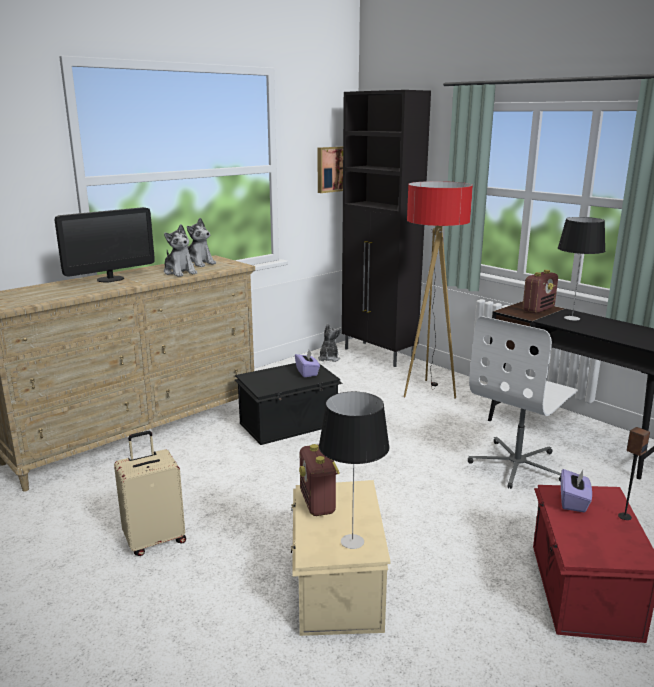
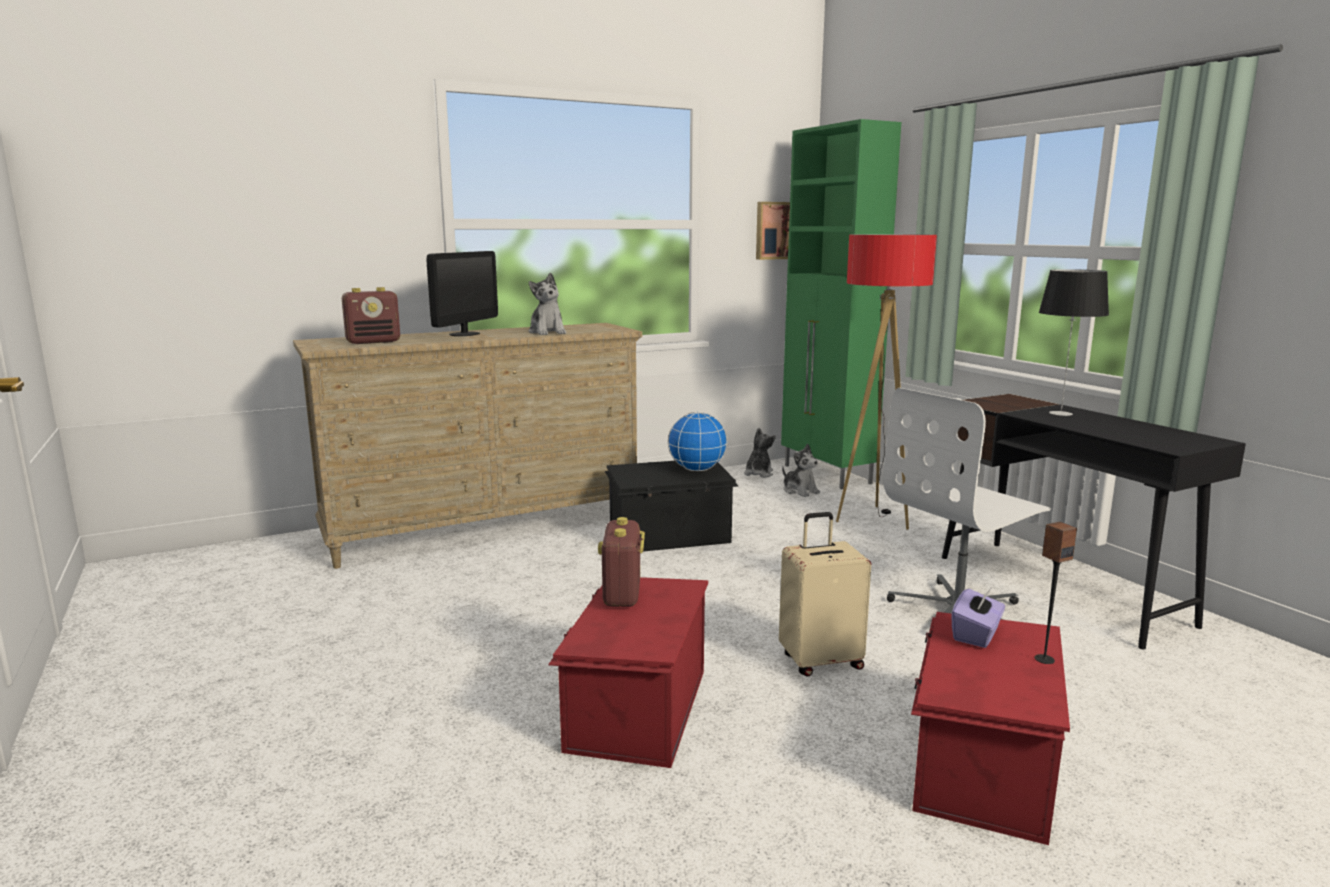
camera: 15 degrees right, 5 degrees down
(110, 279) = (464, 334): monitor -> monitor turned 45 degrees counterclockwise
(155, 540) = (447, 631): beige suitcase -> beige suitcase (820, 661)
(198, 263) = (577, 327): plush toy -> plush toy (800, 491)
(307, 372) = (696, 470): purple tissue box -> globe
(336, 586) = (635, 709): beige storage box -> red storage box
(353, 541) = (639, 636): table lamp -> none
(379, 354) = (827, 475): black cabinet -> green cabinet
(538, 309) = (1017, 403): radio -> radio (374, 342)

